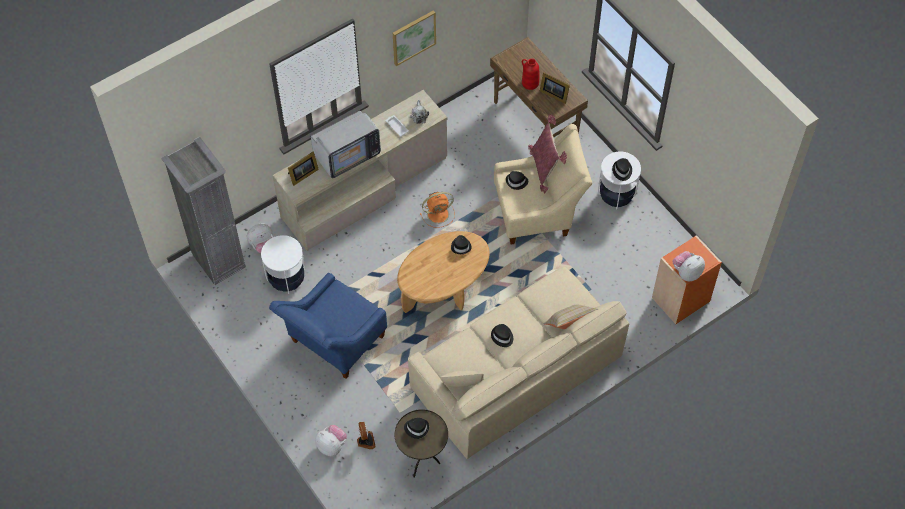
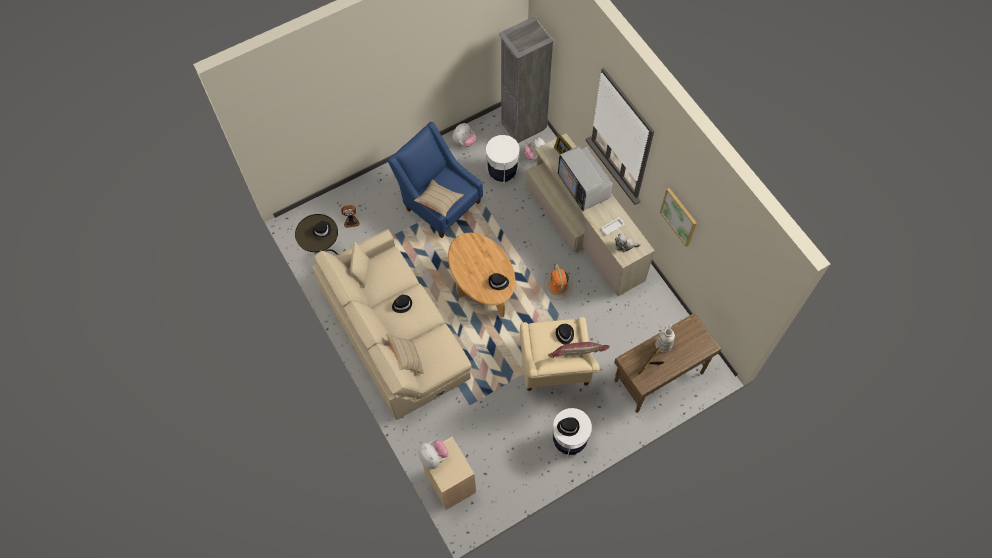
camera: 95 degrees right, 5 degrees up
(332, 446) = (351, 198): plush toy -> plush toy (464, 141)
(357, 317) = (439, 202): none -> beige pillow
(530, 83) = (663, 344): red vase -> white vase
(680, 300) = (449, 483): orange bookcase -> beige bookcase

